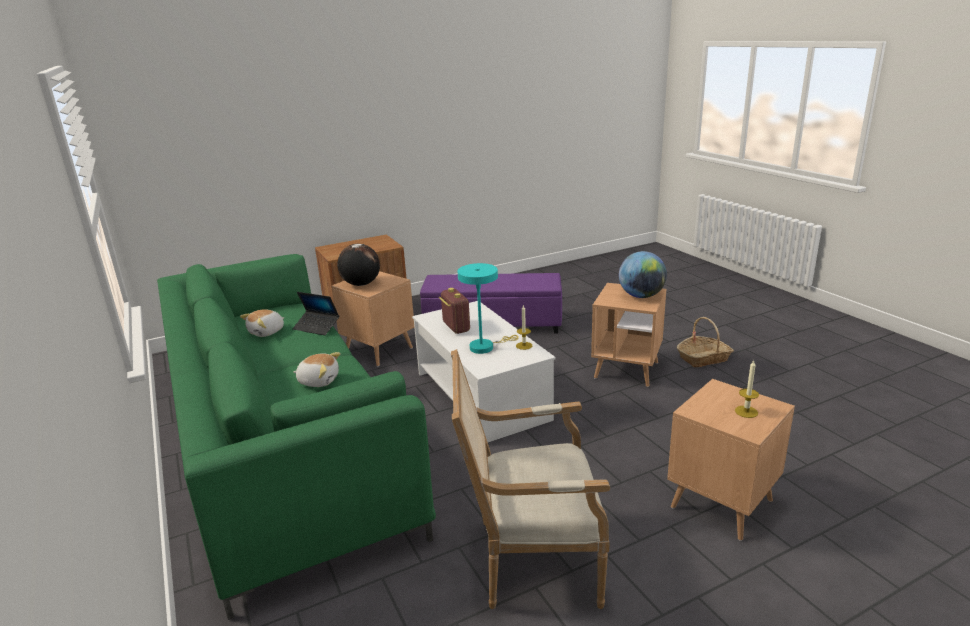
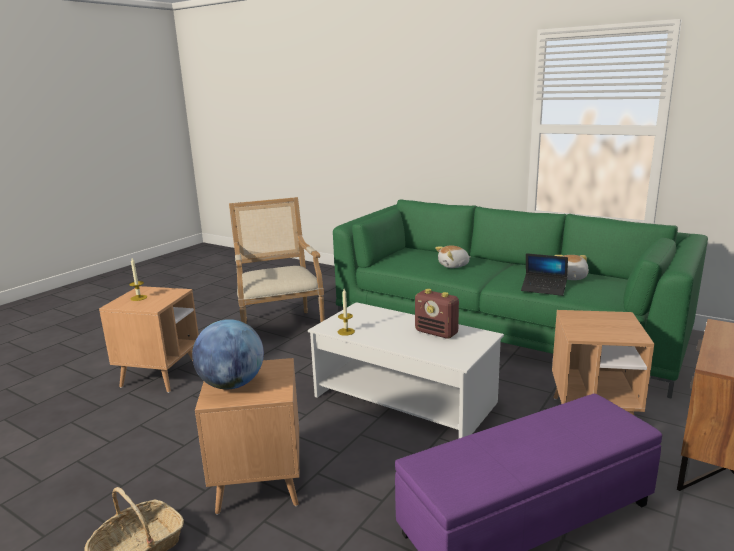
camera: 150 degrees right, 5 degrees down
(316, 327) = (544, 289): laptop -> laptop turned 150 degrees counterclockwise
(361, 284) = (604, 320): globe -> none
(485, 347) = (381, 323): turquoise table lamp -> none
(530, 559) = (279, 326): armchair -> armchair turned 75 degrees counterclockwise

